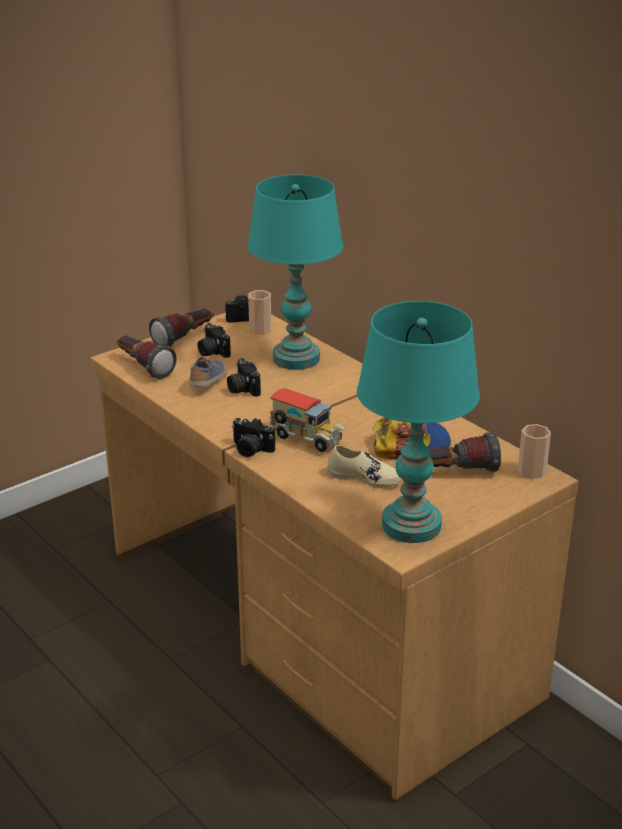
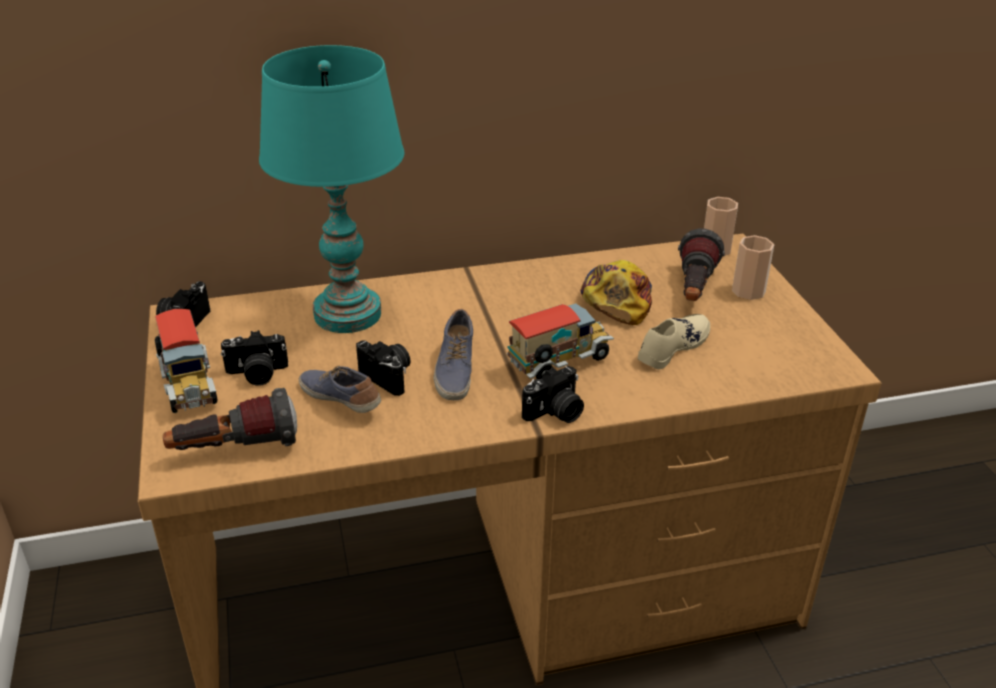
camera: 65 degrees left, 5 degrees up
(185, 338) = (188, 387): flashlight -> toy truck
(242, 389) = (389, 377): camera -> camera turned 135 degrees counterclockwise
(260, 329) = (236, 319): cup -> cup (748, 291)
(267, 407) = (454, 370): none -> shoe
(411, 525) = (789, 347): turquoise table lamp -> none

